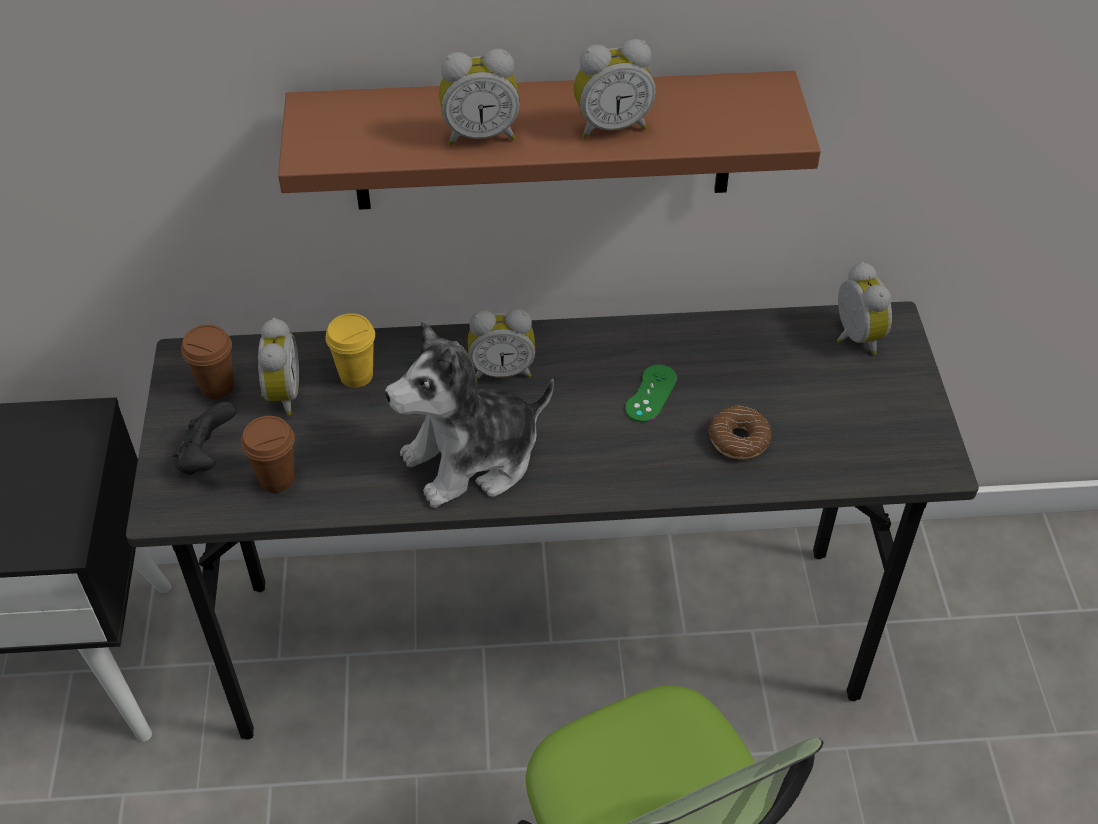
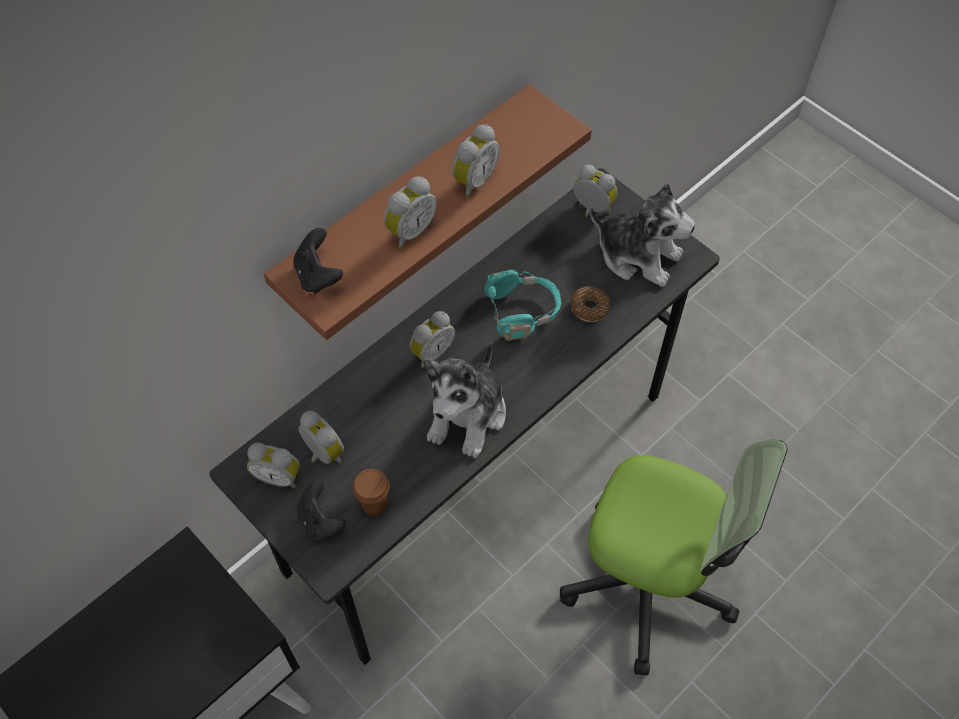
camera: 40 degrees left, 10 degrees up
(217, 387) = (279, 476): brown cup -> alarm clock
(335, 122) = (318, 275): none -> black game controller
(356, 375) = (353, 412): yellow cup -> none
(651, 393) = (522, 311): green game controller -> turquoise headphones
(864, 421) = (638, 255): none -> plush toy

